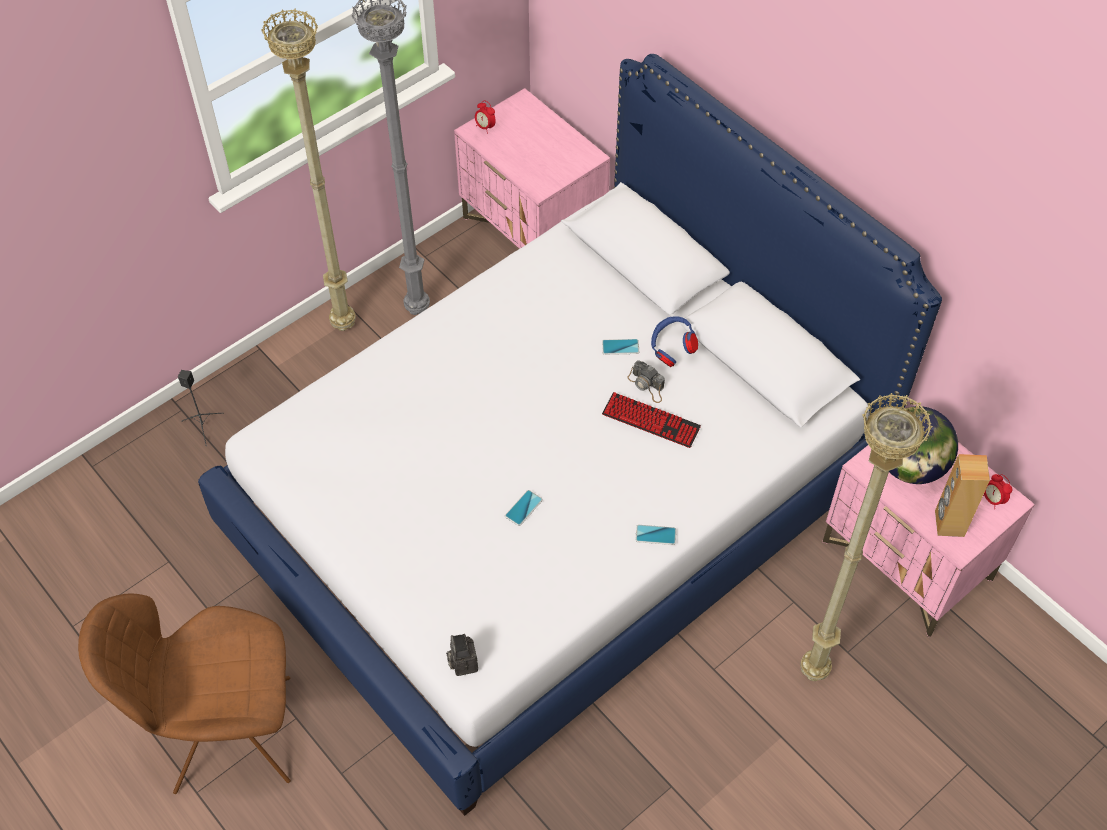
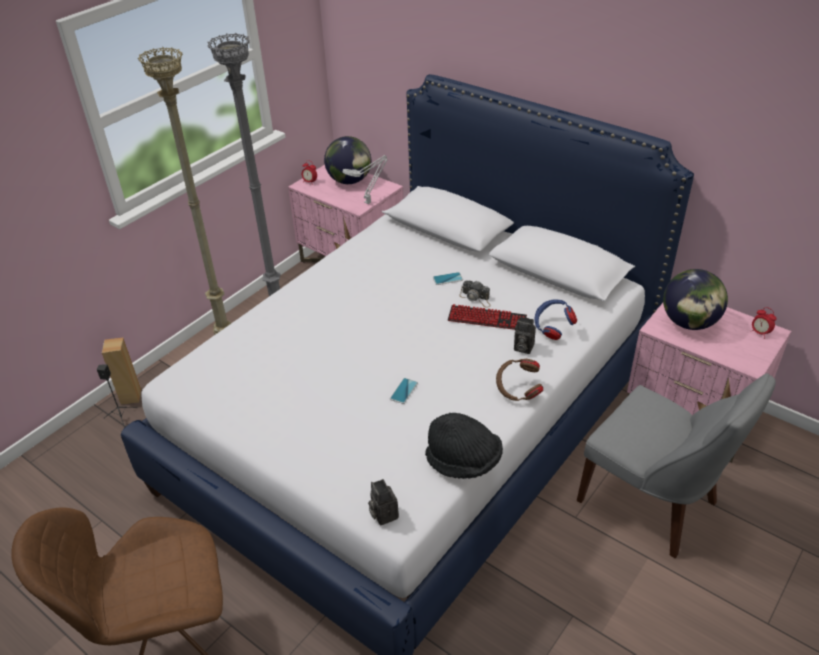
camera: 10 degrees left, 15 degrees down
(540, 135) = (350, 181): none -> globe
(557, 180) = (369, 202): none -> grey table lamp
(566, 616) = (464, 462): none -> black hat
(655, 535) = (518, 391): phone -> brown headphones
(671, 350) = (486, 275): blue headphones -> blue headphones (552, 329)
(680, 473) = (522, 347): none -> camera
(811, 672) = (652, 504): beige floor lamp -> grey chair
(948, 523) = (735, 353): brown speaker -> brown speaker (130, 396)

